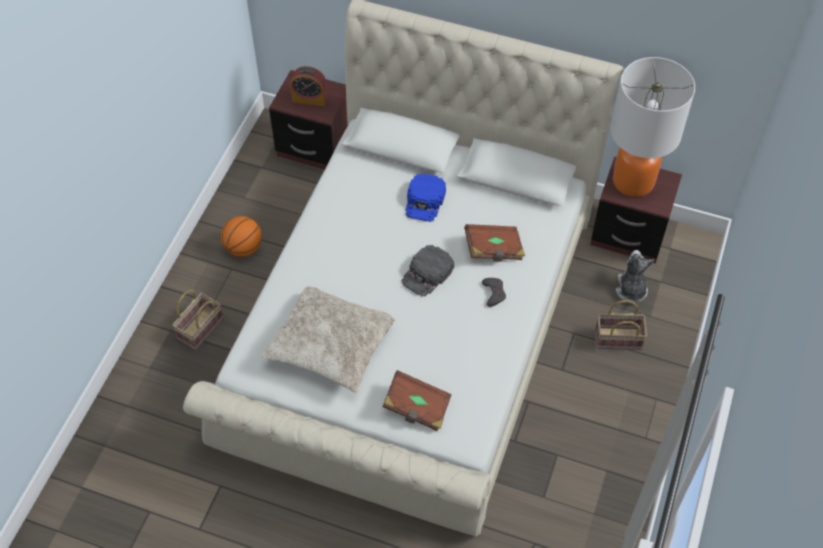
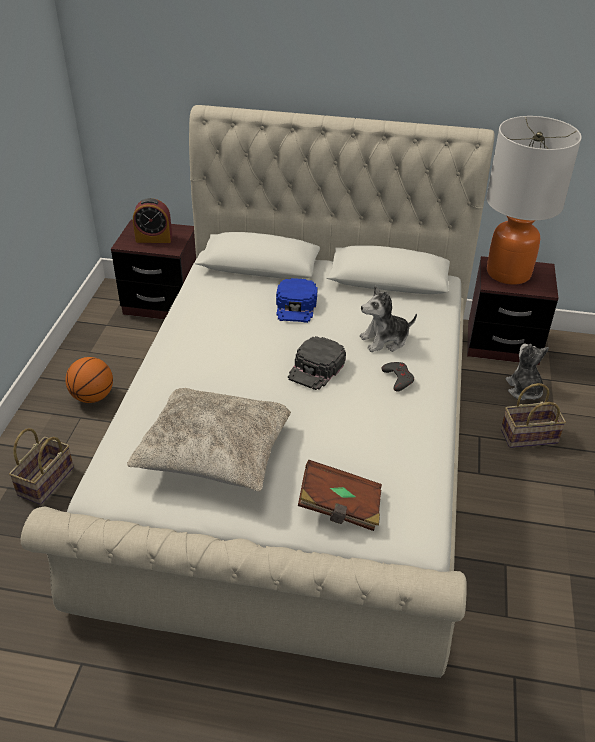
camera: 10 degrees left, 15 degrees down
(494, 250) = (385, 340): brown book -> plush toy

